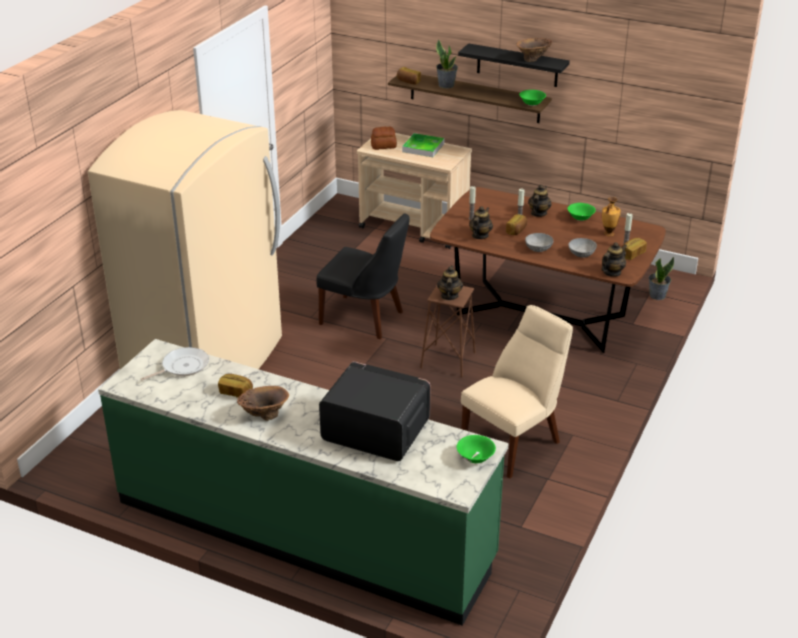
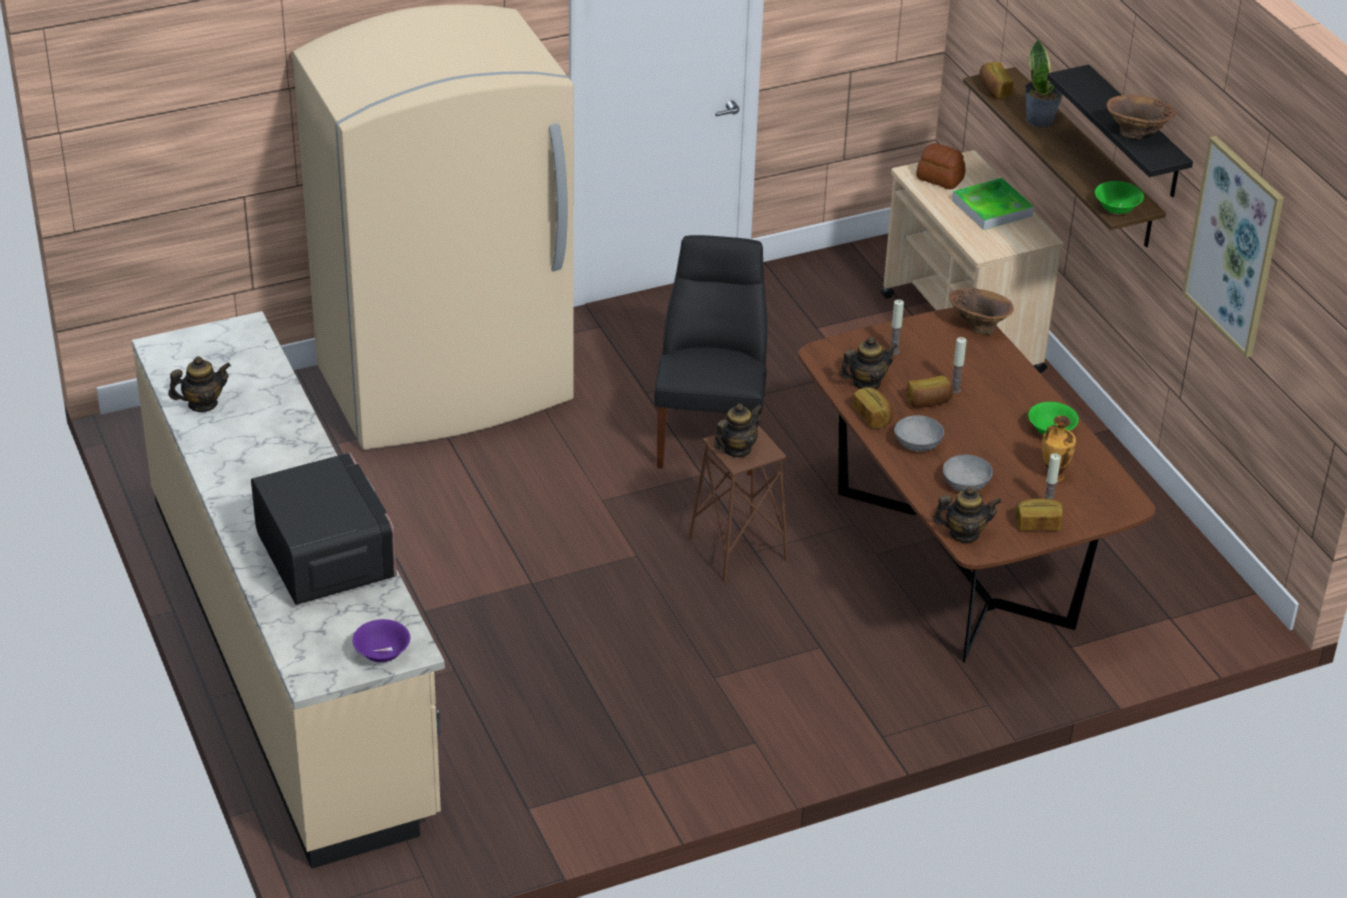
camera: 40 degrees right, 5 degrees up
(182, 366) = (243, 361): frying pan -> none
(236, 392) = (253, 424): bread -> bread (873, 416)
(264, 416) = (243, 469): brown vase -> brown vase (978, 327)
(304, 530) = (292, 654): green counter -> beige counter
(365, 319) = (711, 432): black chair -> black chair turned 150 degrees counterclockwise
(475, 458) = (382, 654): green bowl -> purple bowl
(514, 443) = (667, 705): beige chair -> none
(538, 213) = (1001, 392): teapot -> teapot (202, 404)
(613, 92) = (1234, 246): none -> picture
(657, 295) = (1175, 628): potted plant -> none

